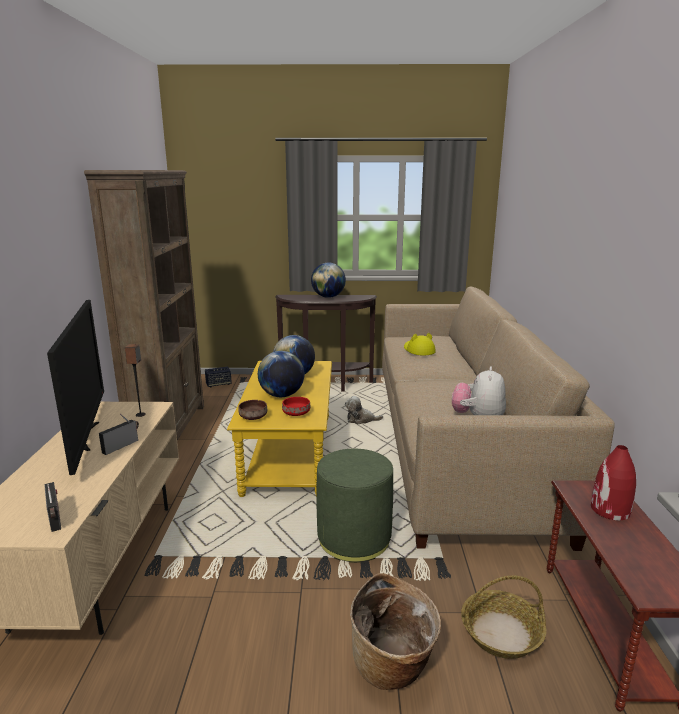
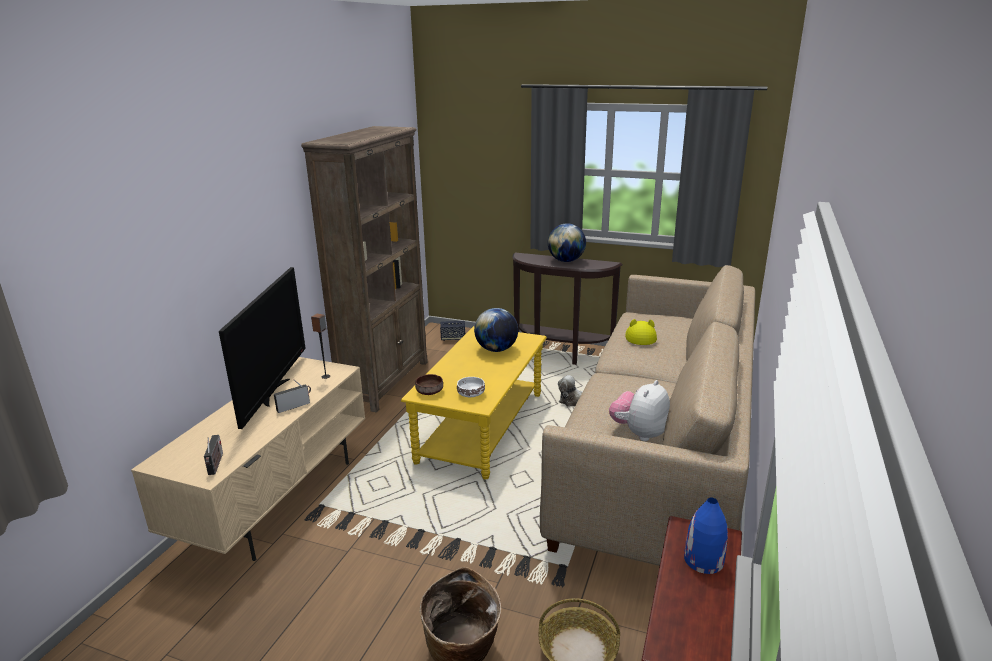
camera: 20 degrees right, 5 degrees up
(281, 395) = (470, 371): globe -> none
(296, 413) = (470, 393): red bowl -> white bowl
(354, 538) = (494, 527): green ottoman -> none
(610, 510) = (703, 560): red vase -> blue vase

